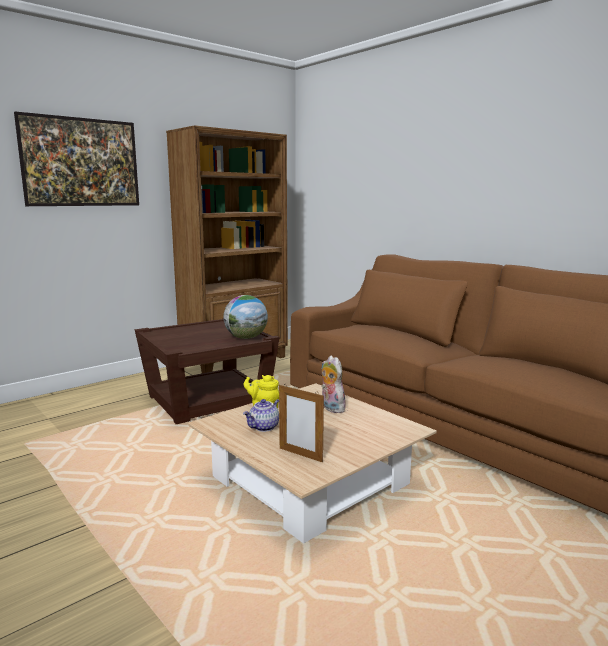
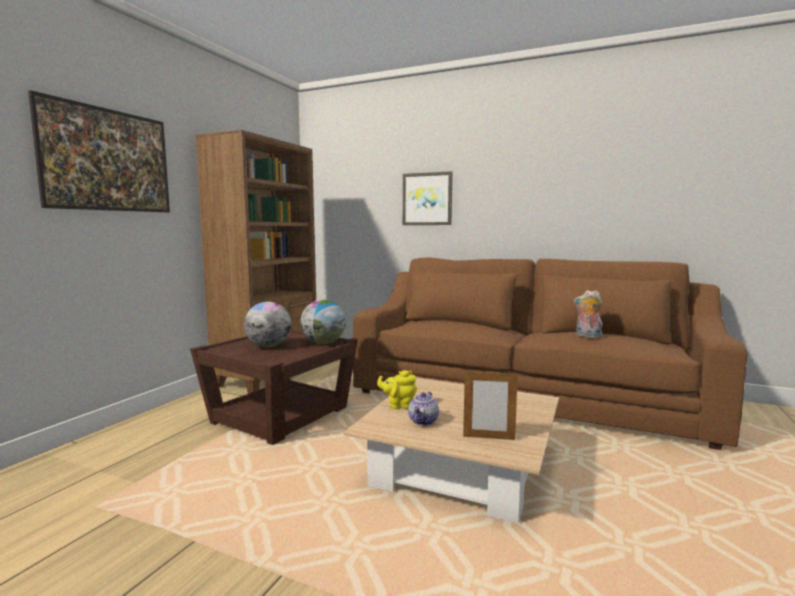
camera: 25 degrees left, 5 degrees down
(197, 335) = (268, 346): none -> globe
(331, 408) = (456, 395): plush toy -> plush toy (587, 336)
(406, 186) = (427, 199): none -> picture

